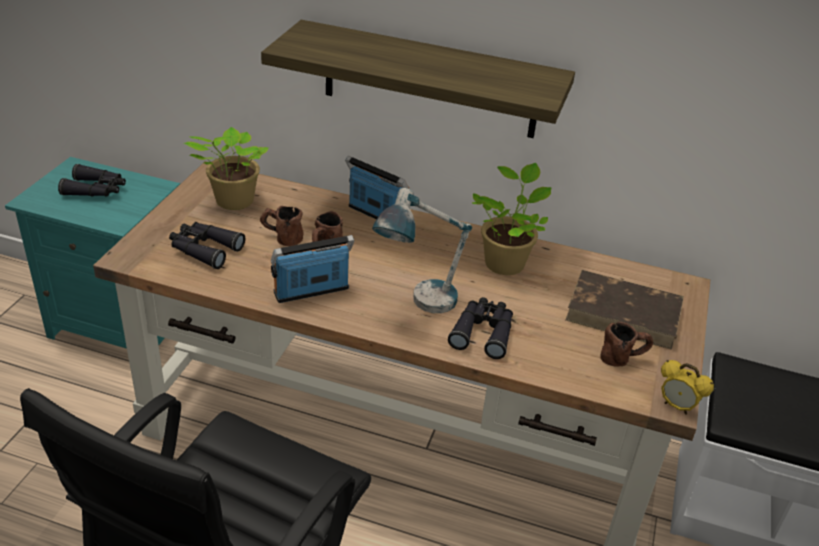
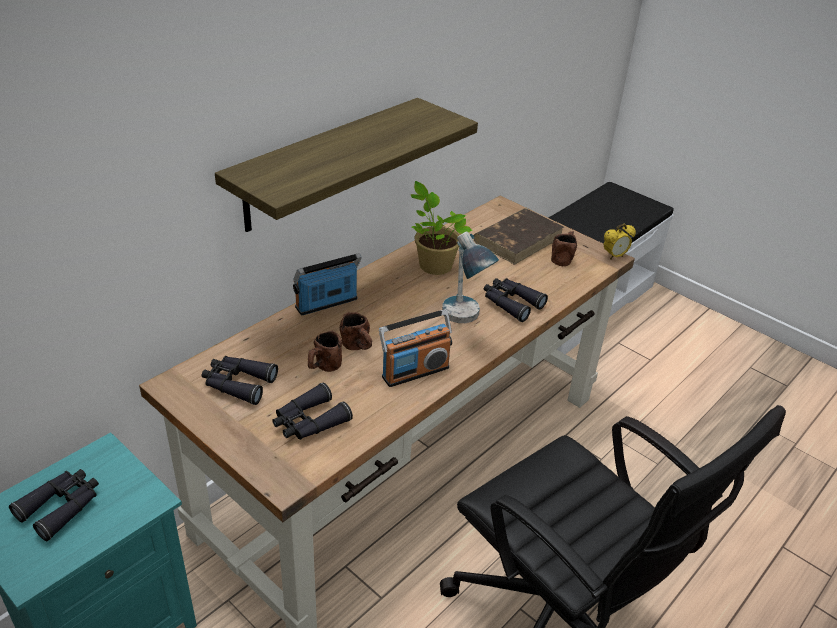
camera: 65 degrees left, 0 degrees up
(232, 202) = (237, 384): potted plant -> black binoculars
(312, 291) = (415, 372): radio -> radio turned 120 degrees counterclockwise

